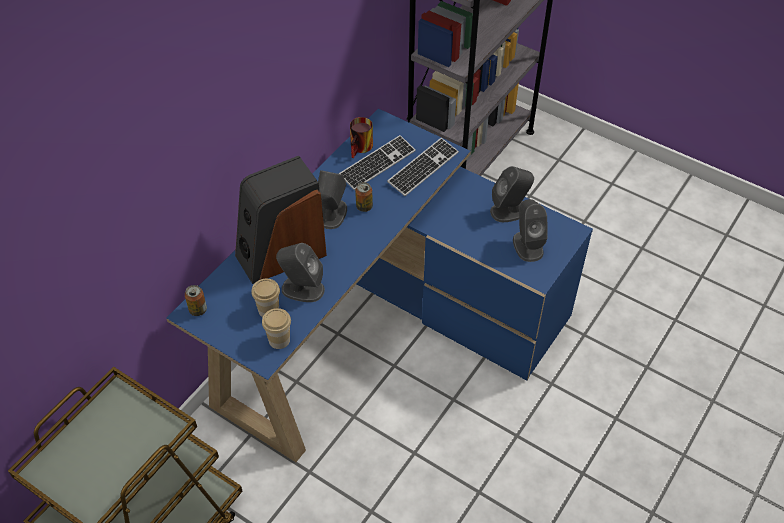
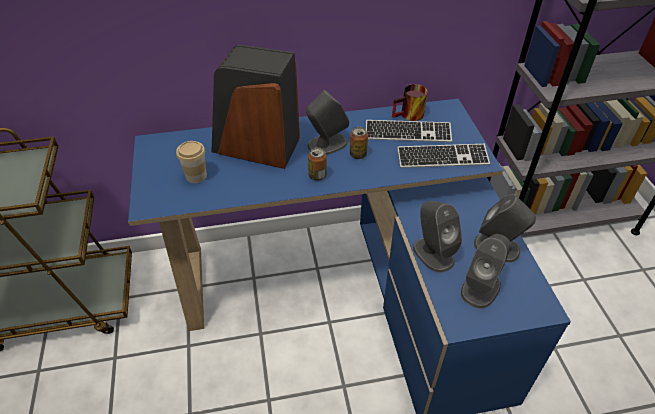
camera: 45 degrees right, 5 degrees down
(198, 310) = (157, 144): can -> can (317, 176)
(279, 340) = (173, 200): cup -> none
(302, 289) = (237, 178): grey speaker -> grey speaker (433, 254)

